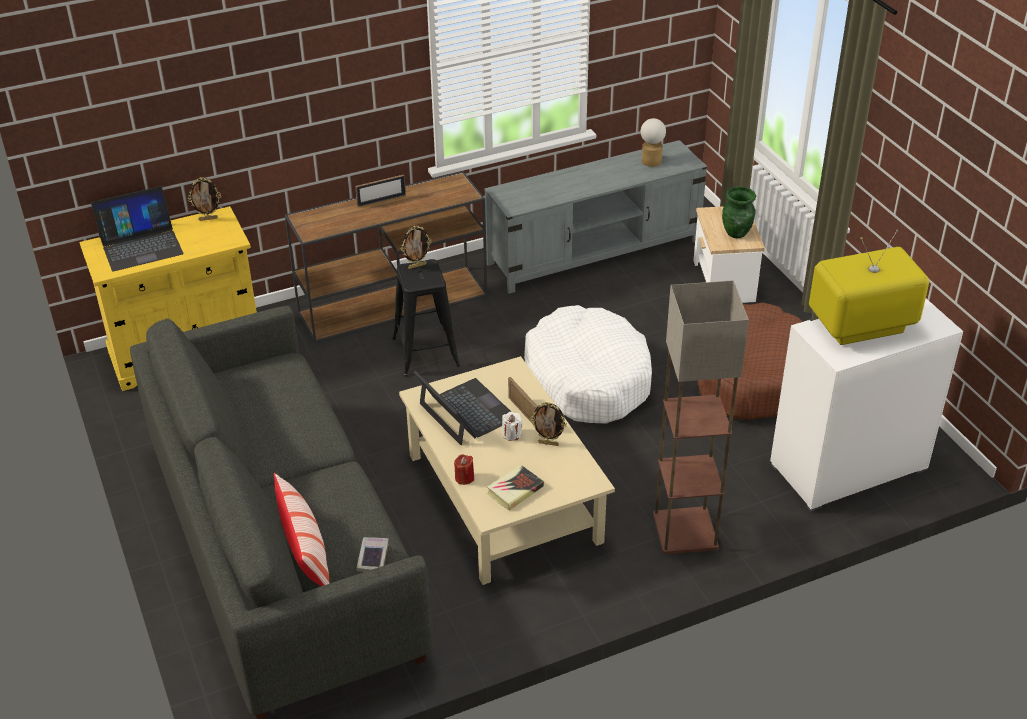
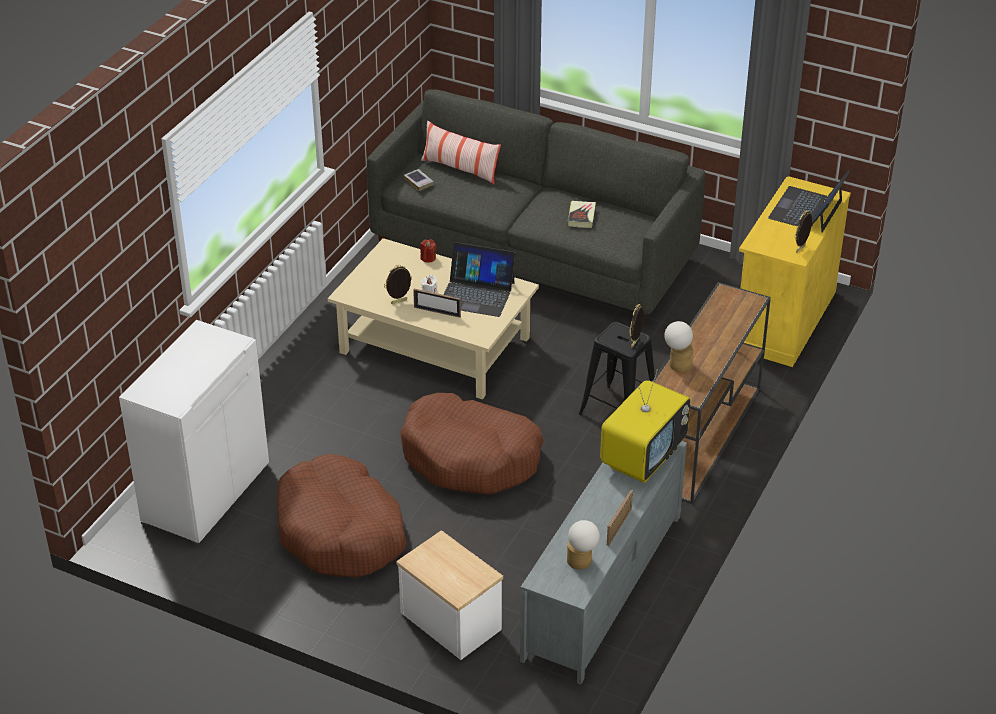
camera: 140 degrees right, 0 degrees up
(381, 200) = (720, 346): picture frame -> picture frame (619, 527)
(431, 204) = (677, 363): none -> table lamp
(515, 490) = (388, 266): book -> book (581, 216)
(587, 379) = (471, 457): white dog bed -> brown dog bed
(686, 532) = (290, 386): floor lamp -> none
(737, 233) = (436, 564): green vase -> none
(861, 327) = (200, 362): television -> television (643, 457)

